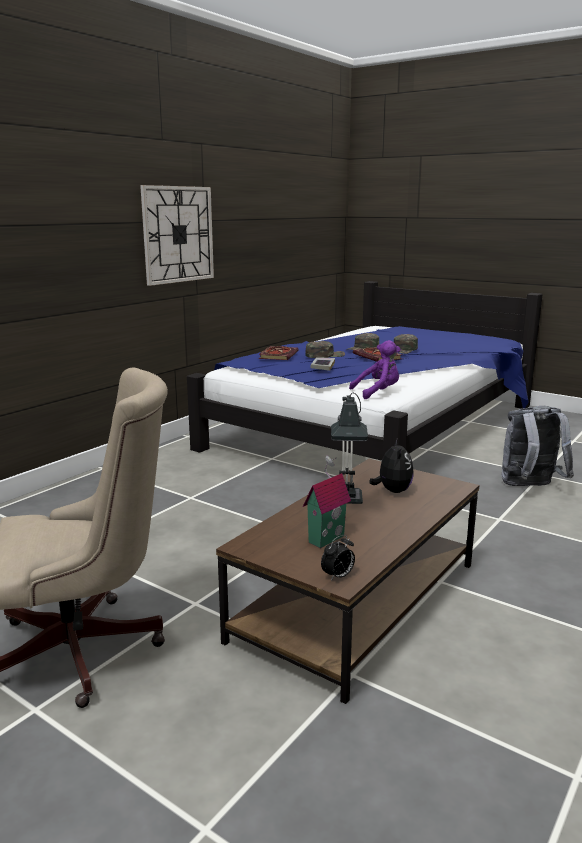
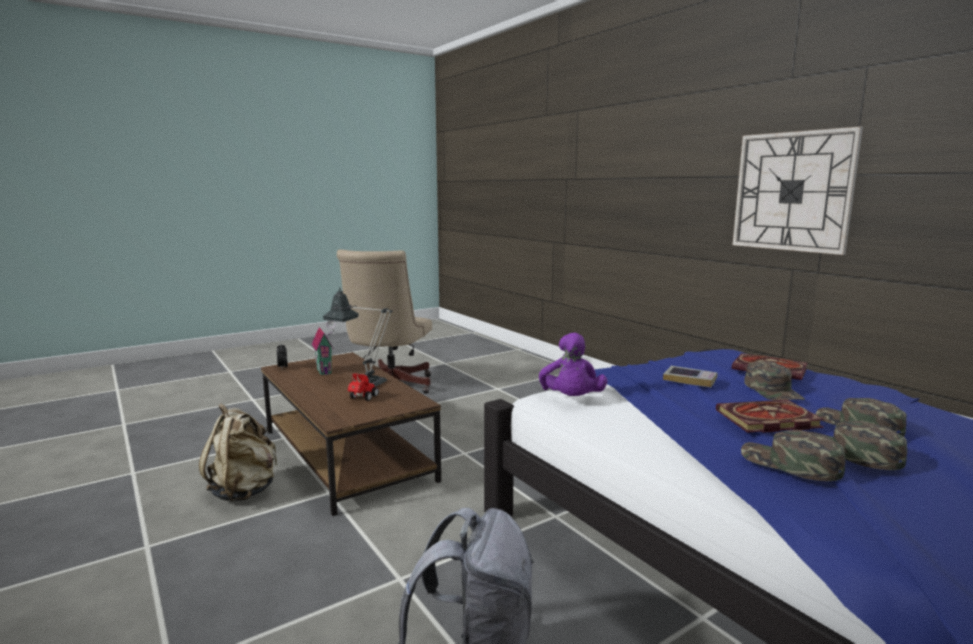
camera: 110 degrees right, 5 degrees down
(392, 491) = (362, 398): plush toy -> toy car
(428, 356) = (790, 463): none -> green cap
(494, 635) = (244, 491): none -> beige backpack

